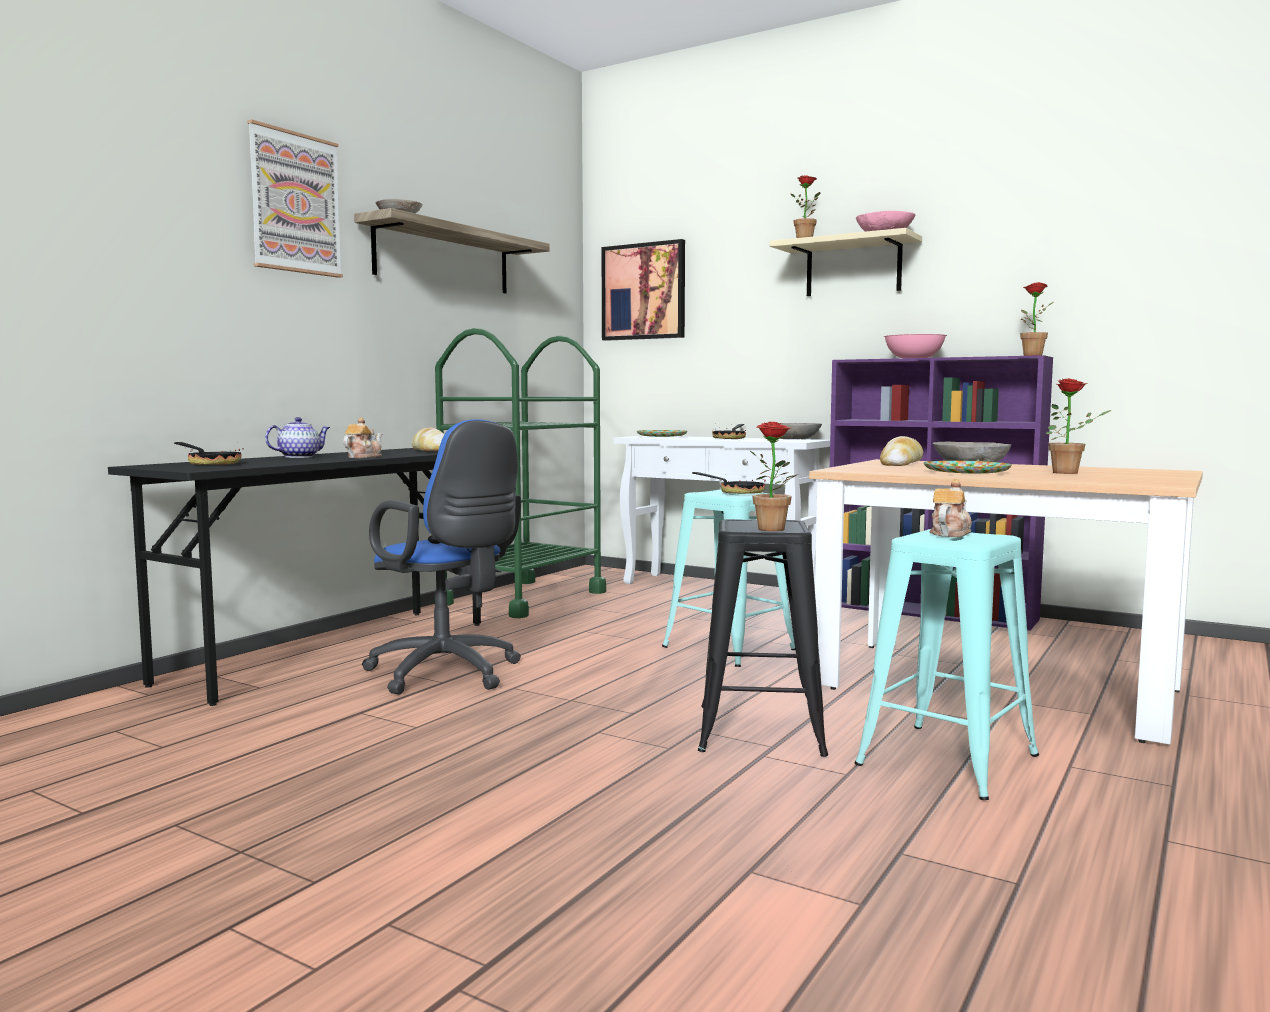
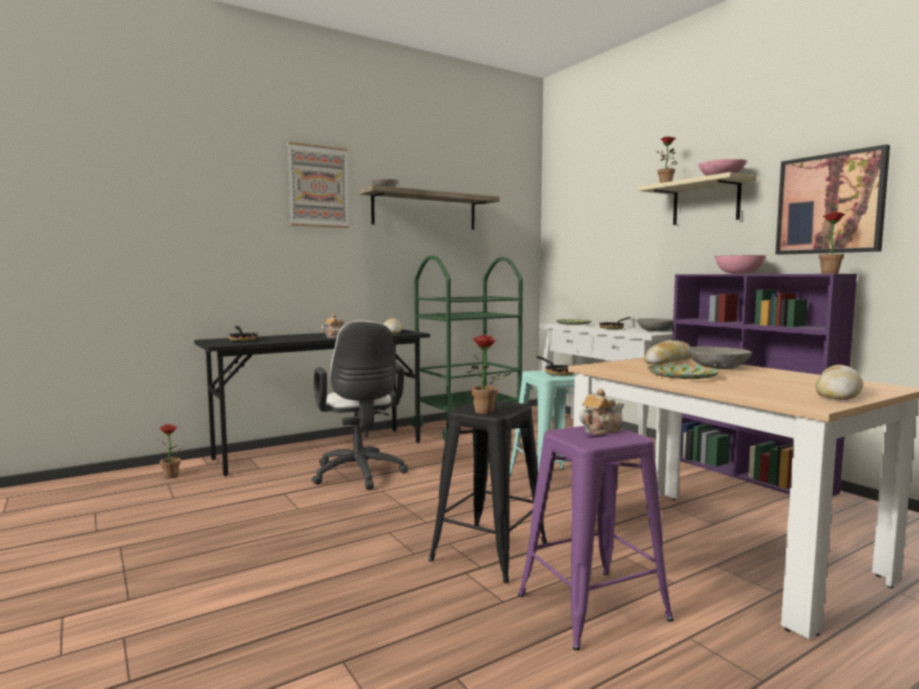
camera: 25 degrees right, 0 degrees up
(300, 457) = (306, 335): teapot -> none
(449, 674) = (359, 475): blue office chair -> white office chair
(644, 291) = (573, 224): picture -> picture (830, 204)
(947, 760) = (592, 607): turquoise stool -> purple stool
(1071, 473) = (774, 383): potted plant -> potted plant (172, 476)
(1153, 476) = (839, 394): none -> bread

